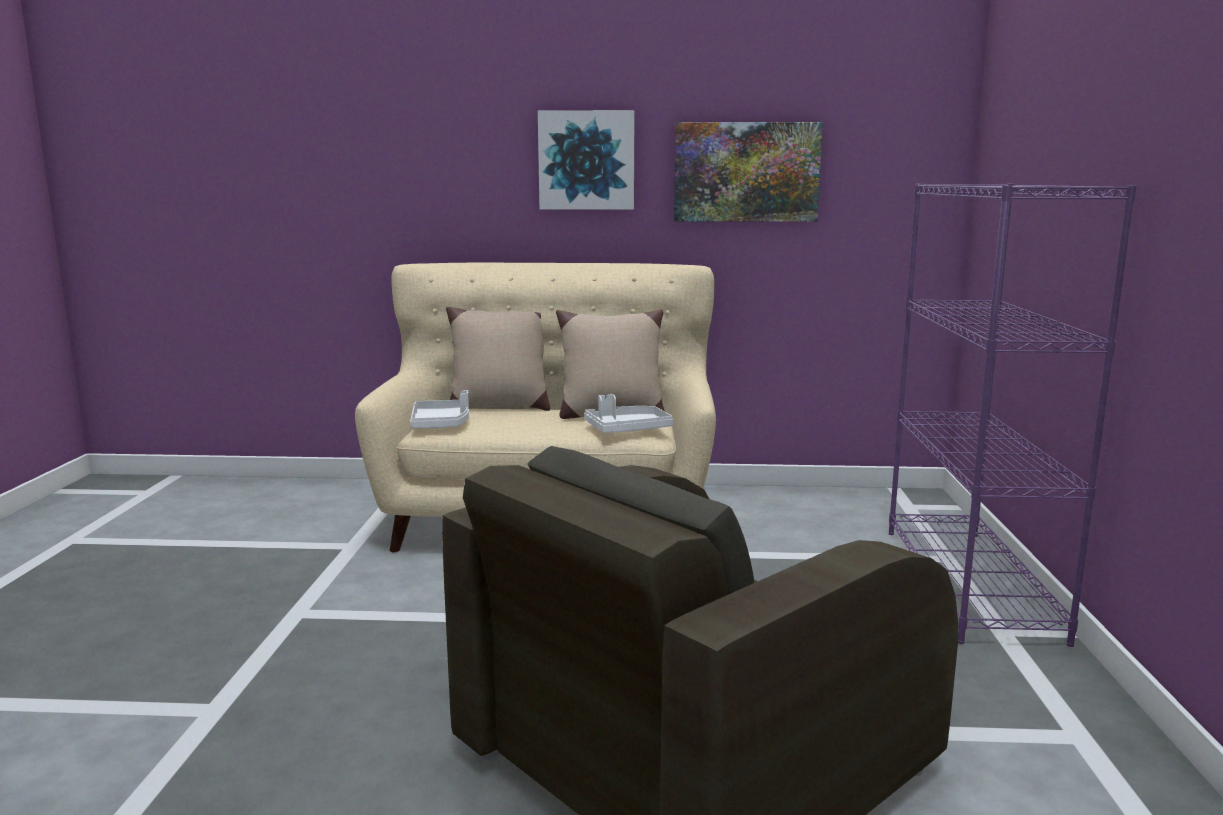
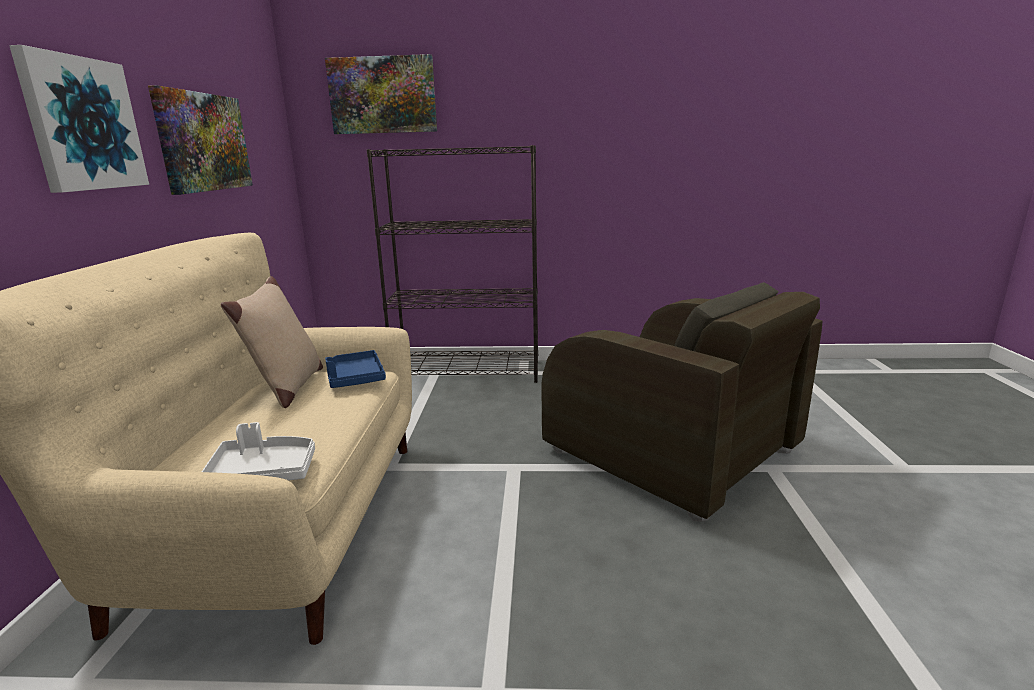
camera: 90 degrees left, 5 degrees up
(499, 407) = (180, 450): beige pillow -> none
(627, 430) = (355, 378): white tray -> blue tray
(970, 583) = (468, 372): purple bookcase -> black bookcase
(1031, 97) = (383, 95): none -> picture

